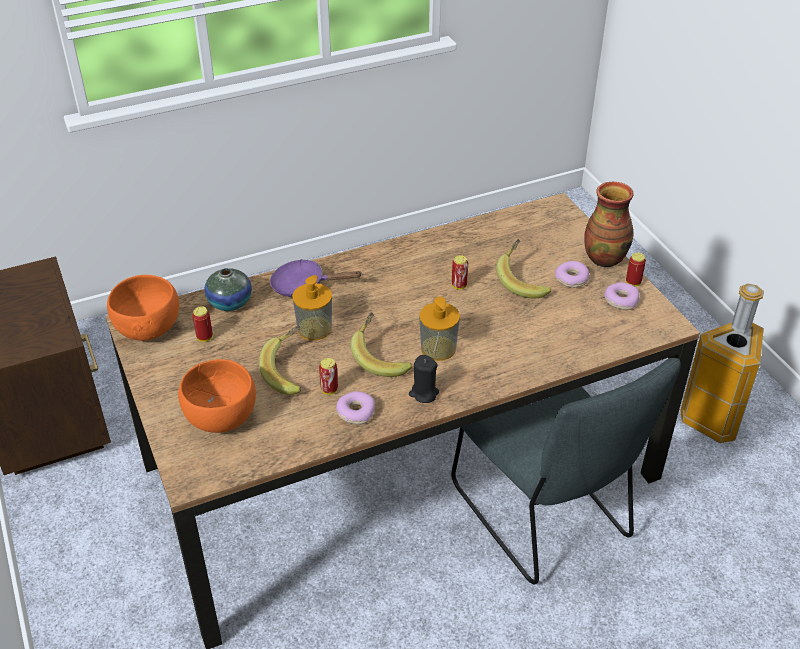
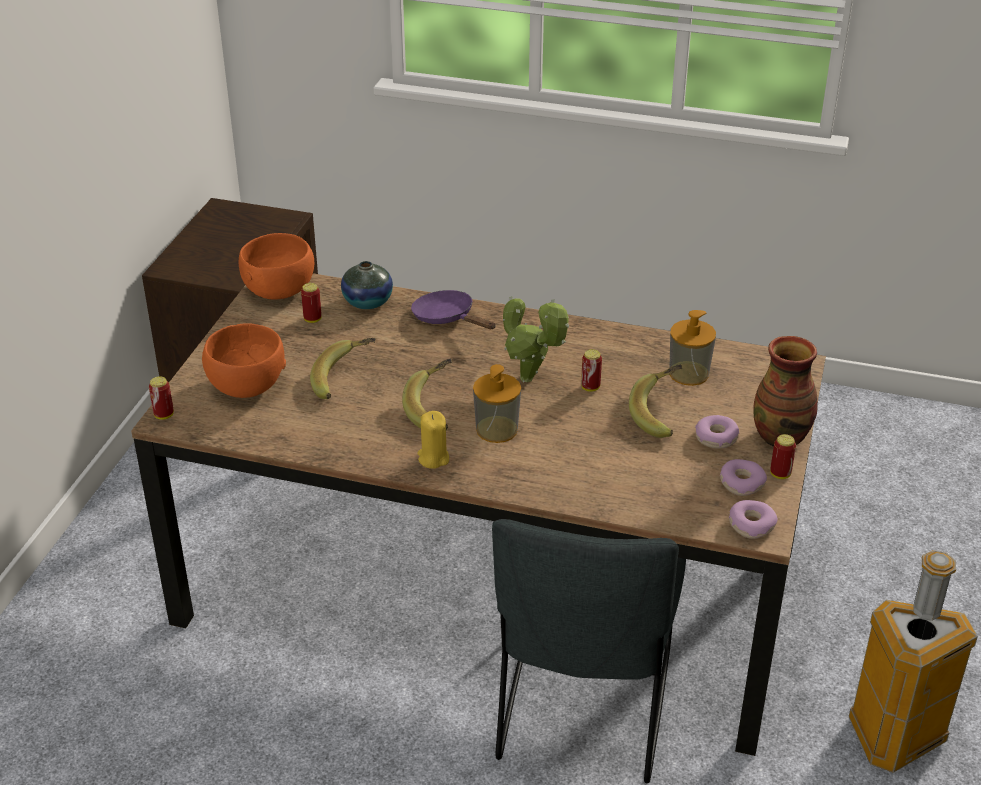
camera: 40 degrees right, 5 degrees down
(314, 328) = (410, 357): soap dispenser -> soap dispenser (688, 373)
(329, 390) = (357, 412): can -> can (164, 415)
(355, 412) = (355, 441): donut -> donut (751, 525)
(416, 301) = (531, 380): none -> potted plant
(423, 393) = (433, 458): black candle -> yellow candle

